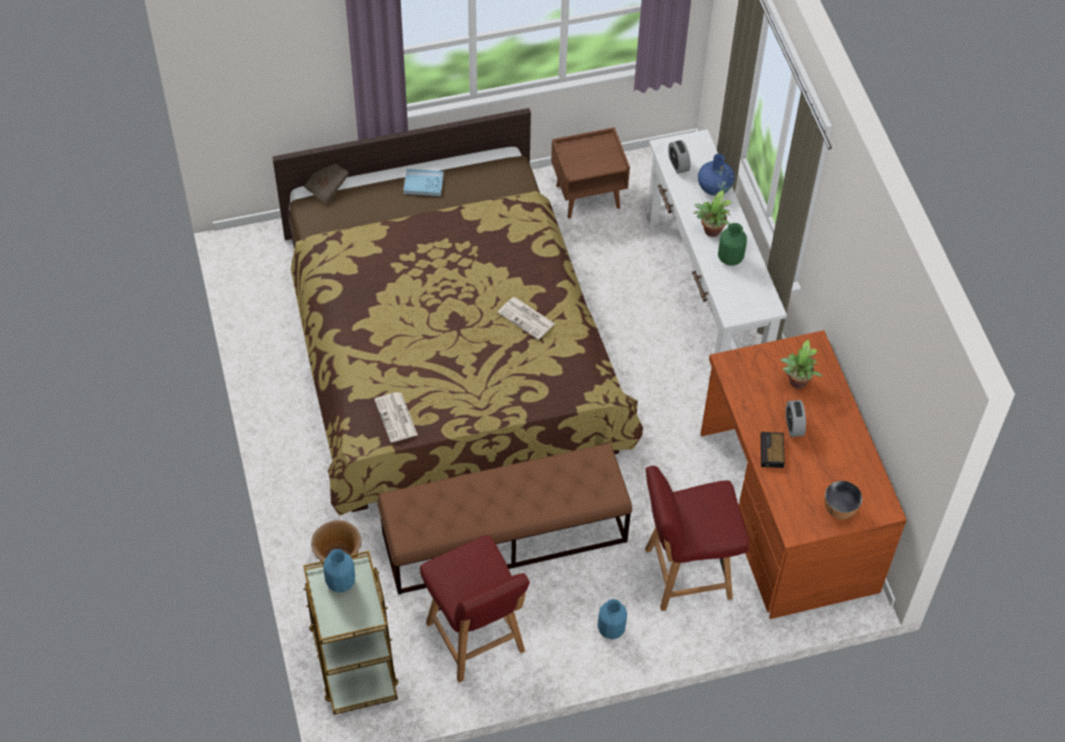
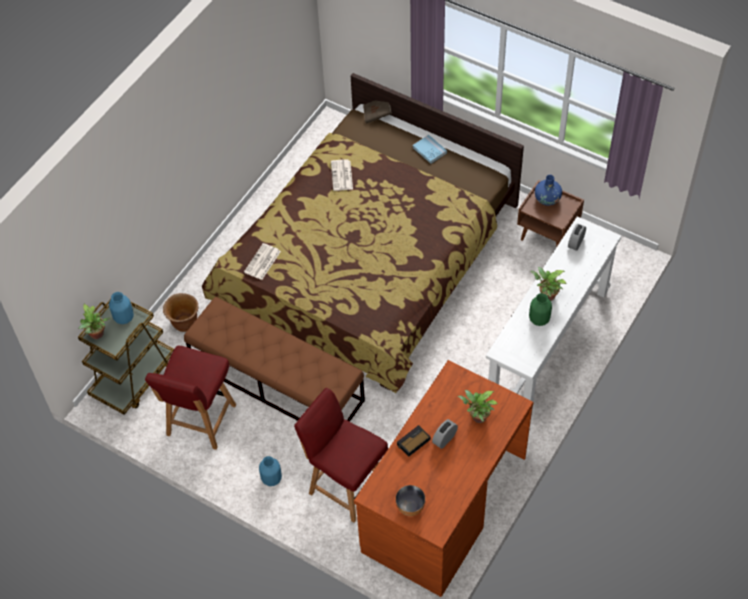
camera: 50 degrees right, 0 degrees up
(335, 622) = (97, 335): none -> potted plant
(527, 318) = (393, 265): newspaper -> newspaper (342, 176)
(714, 187) = (581, 272): blue vase -> blue vase (547, 199)

